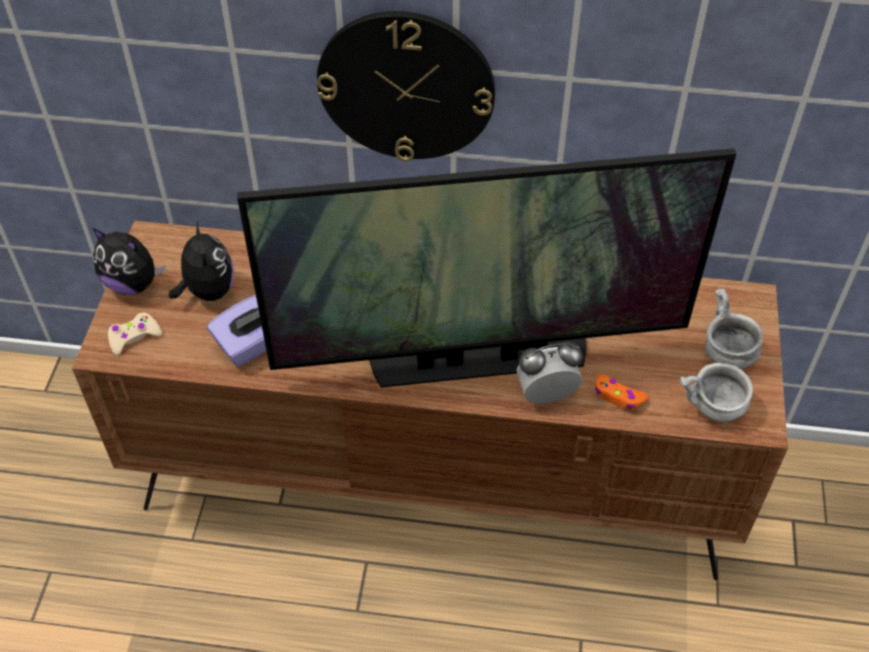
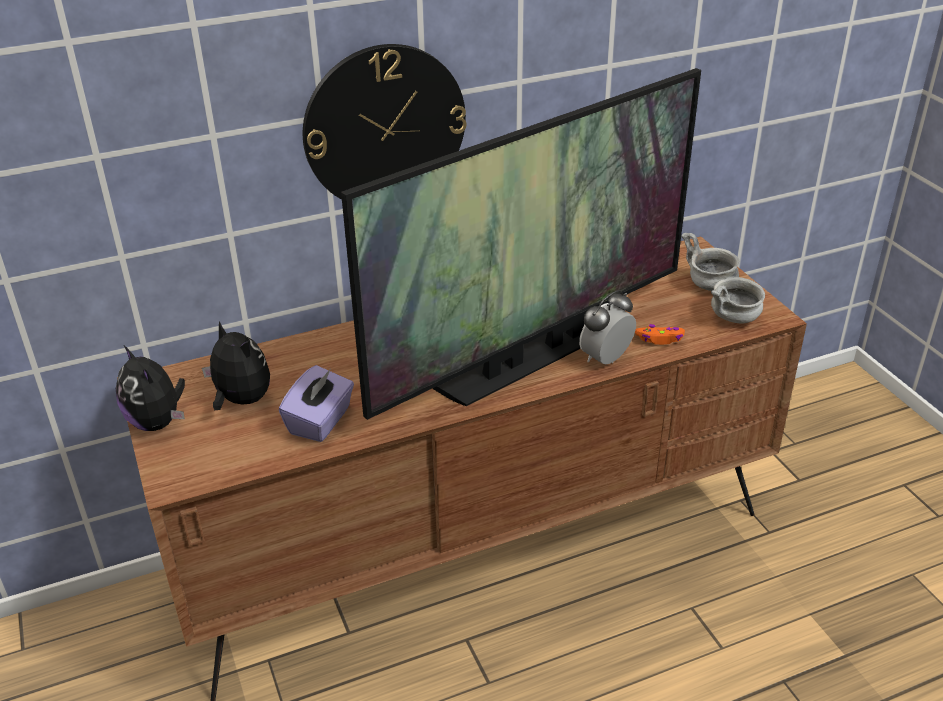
camera: 30 degrees left, 15 degrees down
(133, 283) = (158, 422): plush toy -> plush toy turned 60 degrees clockwise
(134, 337) = (195, 460): beige game controller -> none

